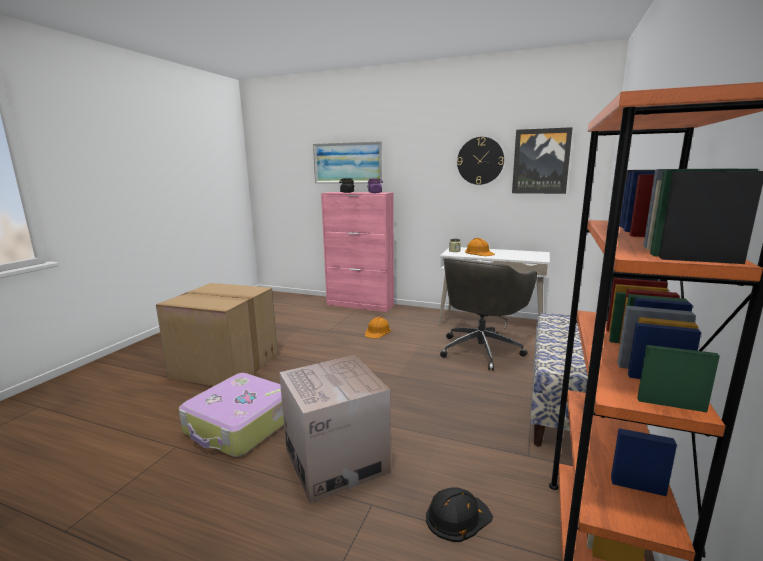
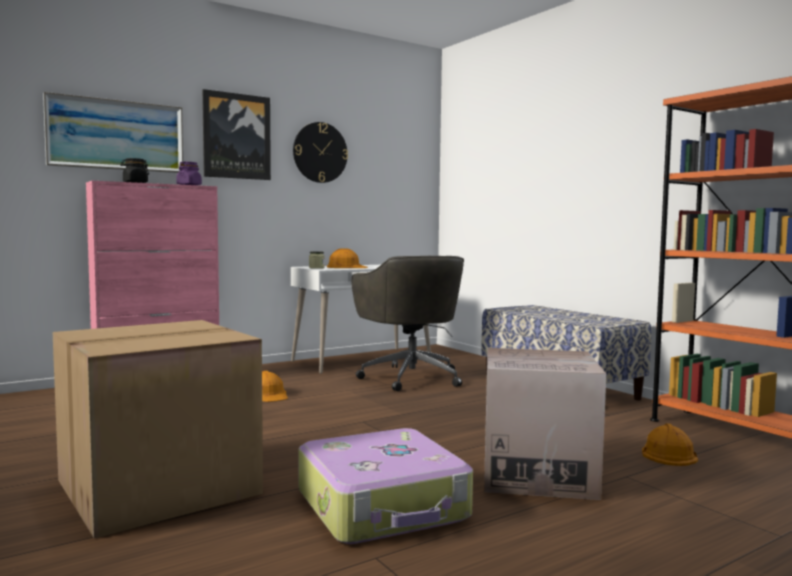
camera: 55 degrees left, 10 degrees down
(457, 517) = (667, 453): black hard hat -> orange hard hat
(541, 161) = (382, 159): picture -> picture (236, 136)

